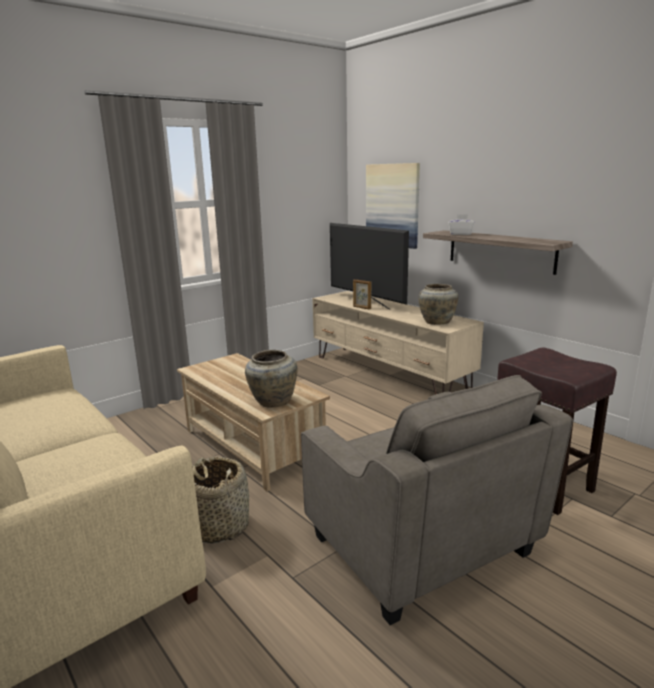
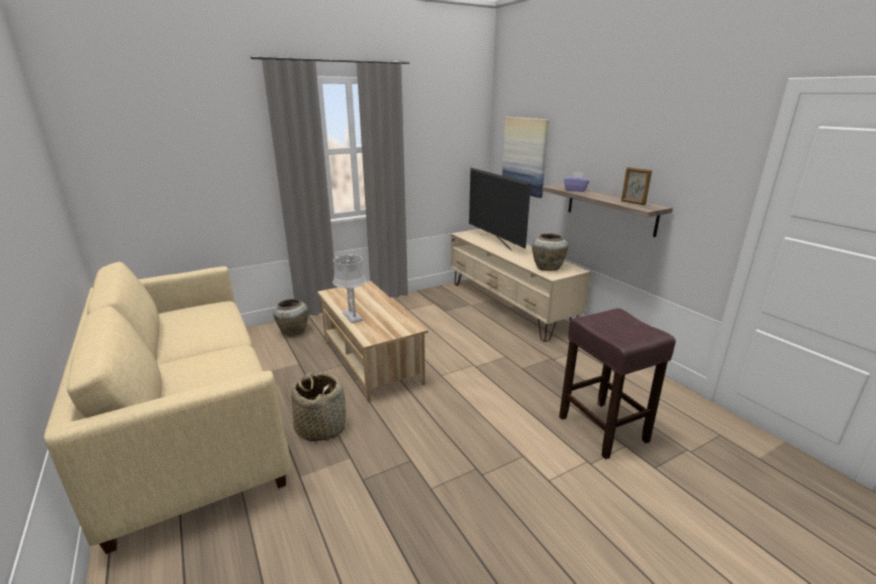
camera: 10 degrees right, 5 degrees up
(233, 390) = (352, 316): none -> grey table lamp
(272, 401) = (379, 330): beige vase -> beige vase (293, 331)
(361, 308) = (488, 247): picture frame -> picture frame (632, 203)
(420, 546) = (474, 469): grey armchair -> none
(461, 234) = (575, 190): white tissue box -> purple tissue box

